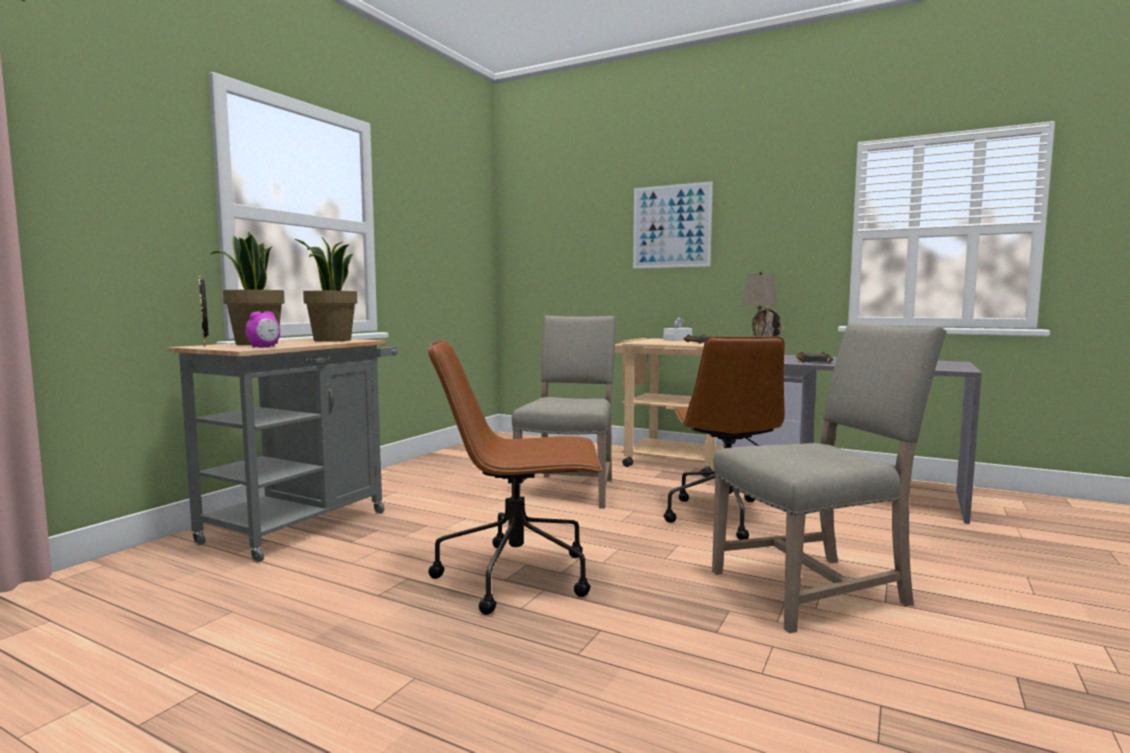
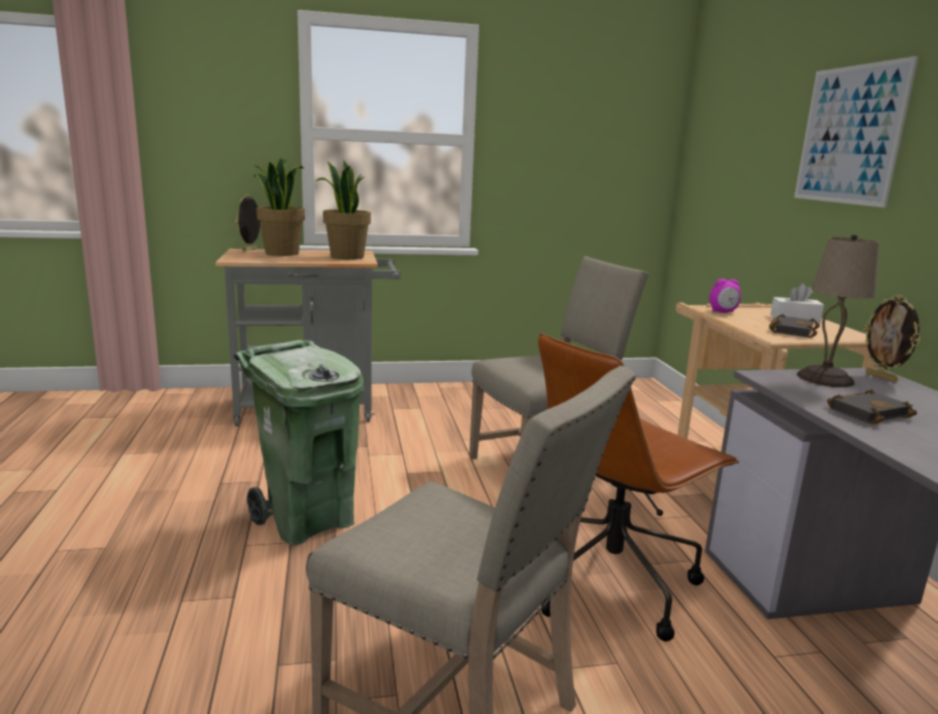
camera: 50 degrees right, 10 degrees up
(264, 347) = (253, 259): alarm clock -> alarm clock (723, 312)
(519, 575) = (307, 520): brown office chair -> green trash can

